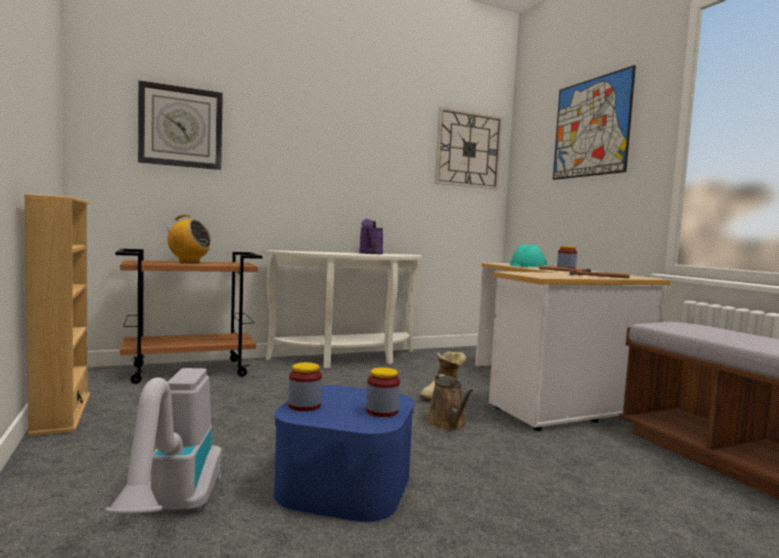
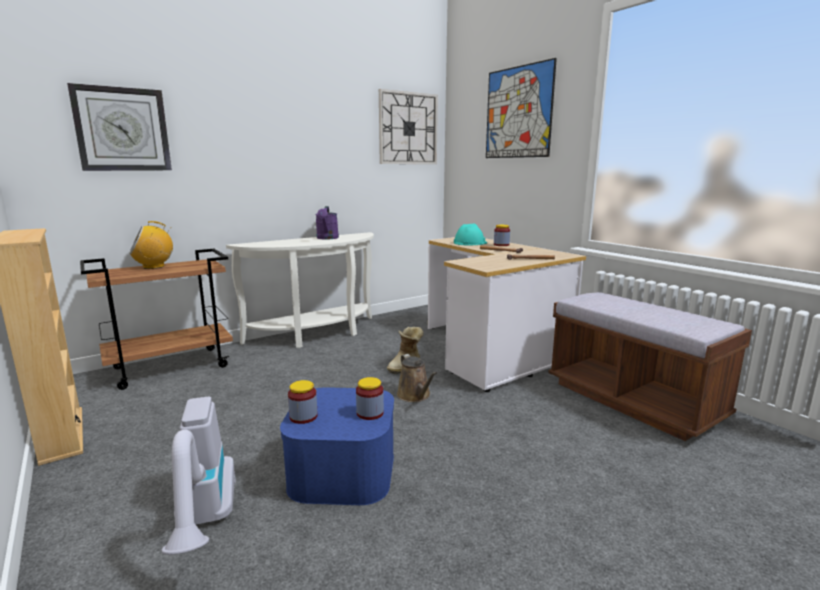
camera: 10 degrees left, 10 degrees up
(189, 262) = (154, 267): radio -> radio turned 150 degrees clockwise

